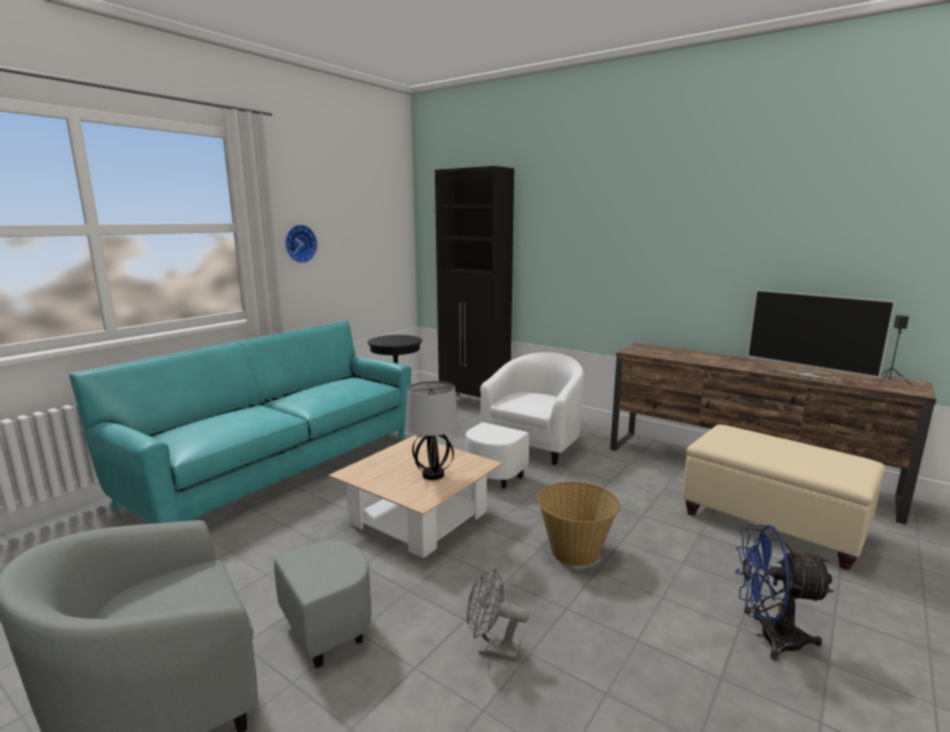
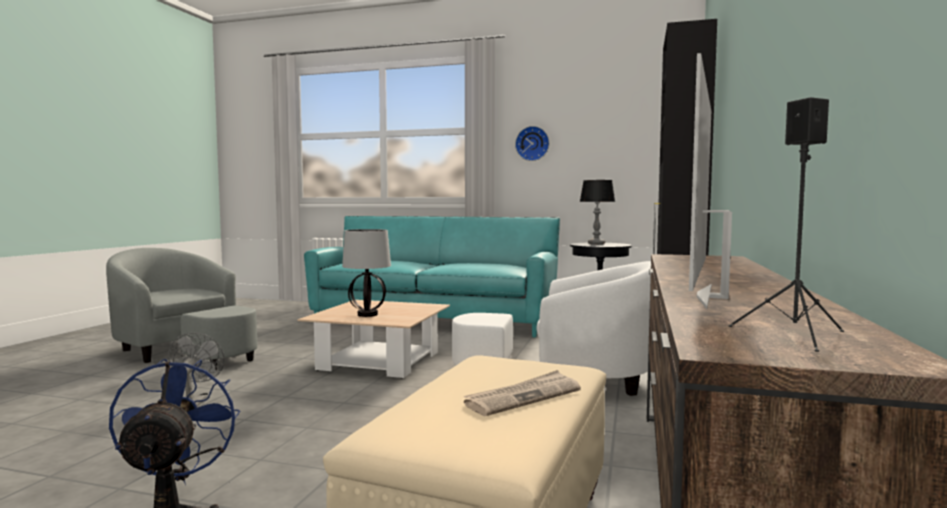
camera: 70 degrees right, 10 degrees down
(392, 340) = (596, 244): none -> table lamp
(575, 551) = (344, 416): basket -> none
(781, 445) = (523, 397): none -> newspaper

